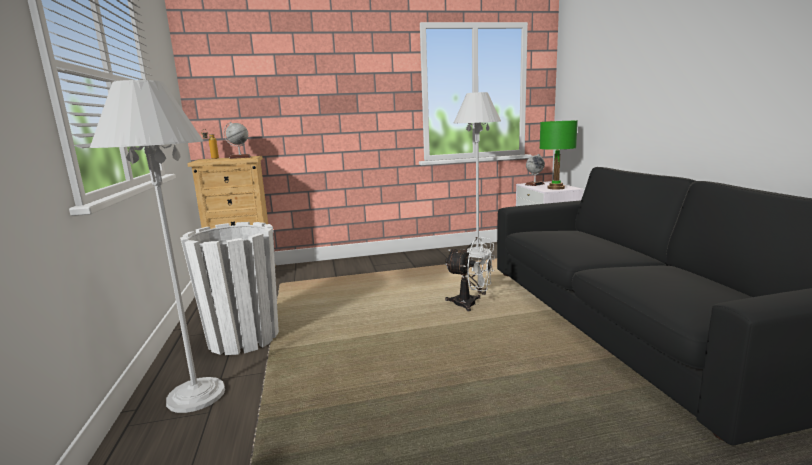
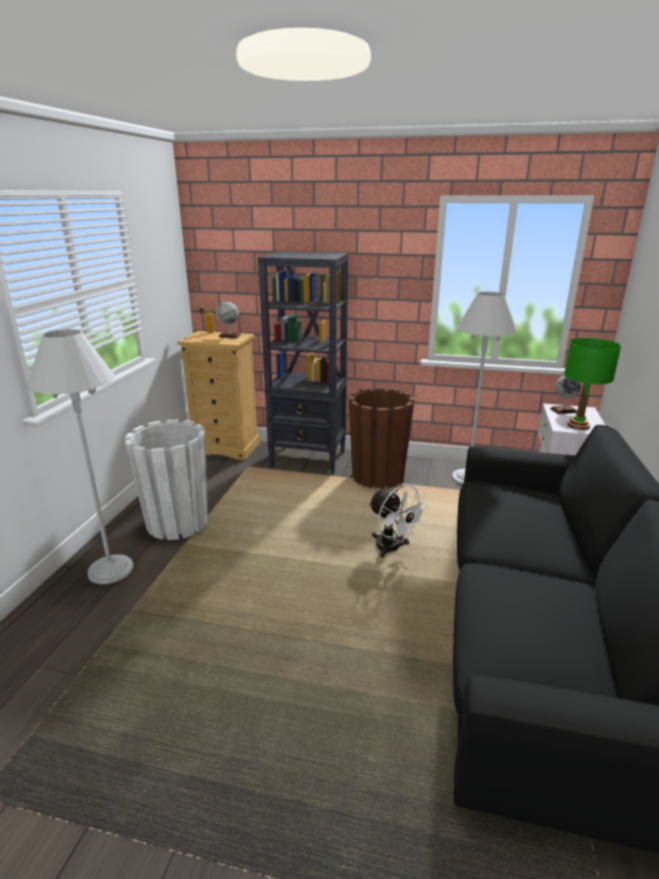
camera: 25 degrees right, 10 degrees up
(334, 267) = (309, 459): none -> black bookcase
(407, 266) = (377, 476): none -> brown planter

